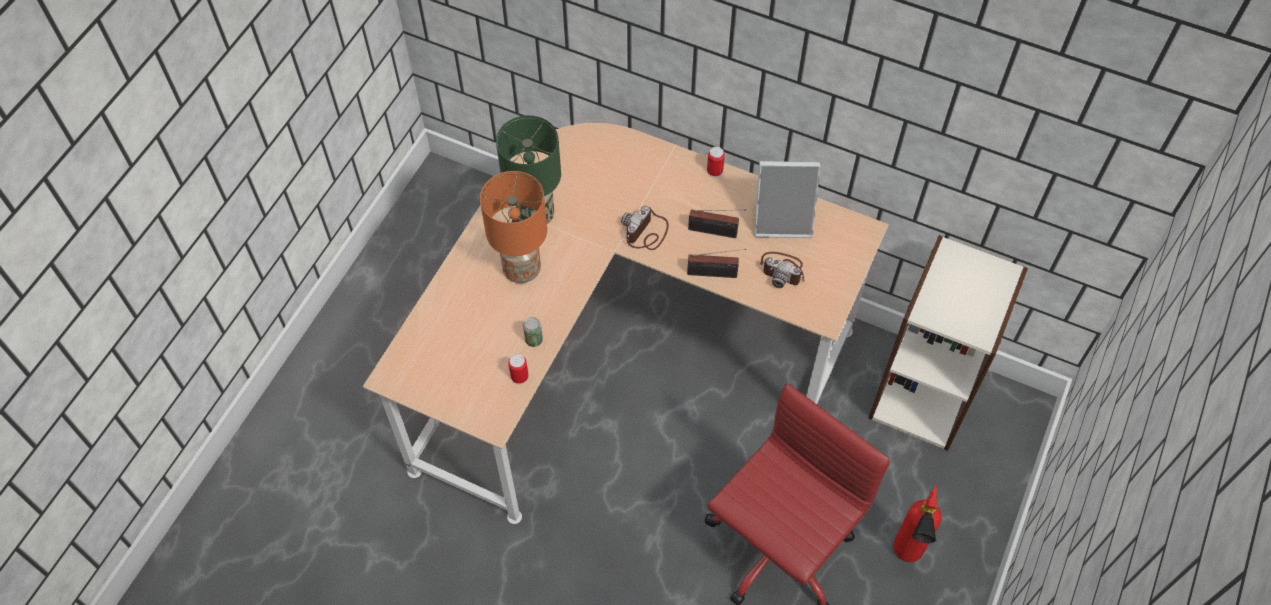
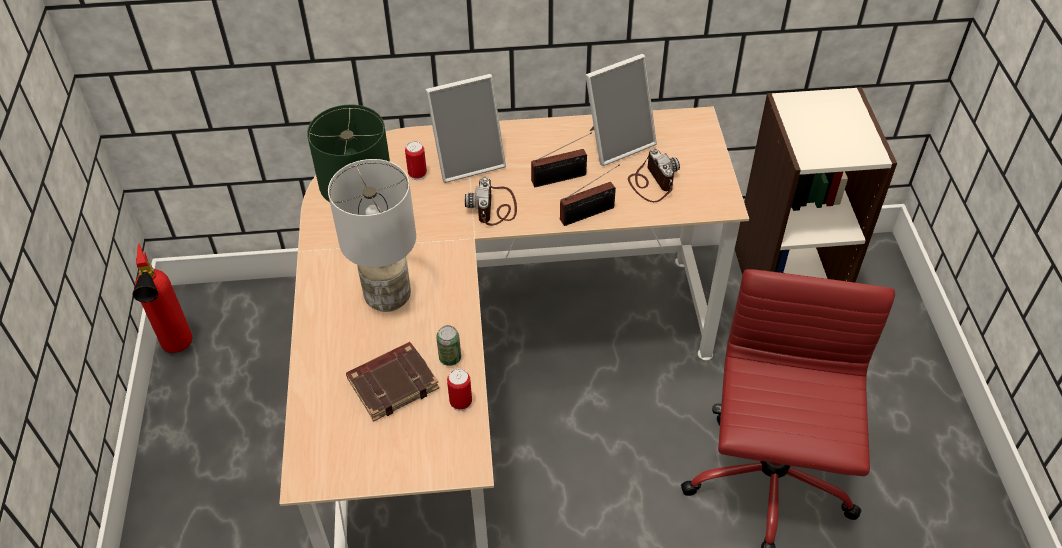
camera: 30 degrees left, 10 degrees down
(484, 339) = (393, 383): none -> brown book
(521, 269) = (387, 297): orange table lamp -> white table lamp
(655, 181) = (468, 160): none -> picture frame
(714, 171) = (521, 129): can -> can (417, 174)
(782, 270) = (651, 182): camera -> camera turned 105 degrees counterclockwise
(906, 556) = (881, 425): fire extinguisher -> fire extinguisher (178, 349)

